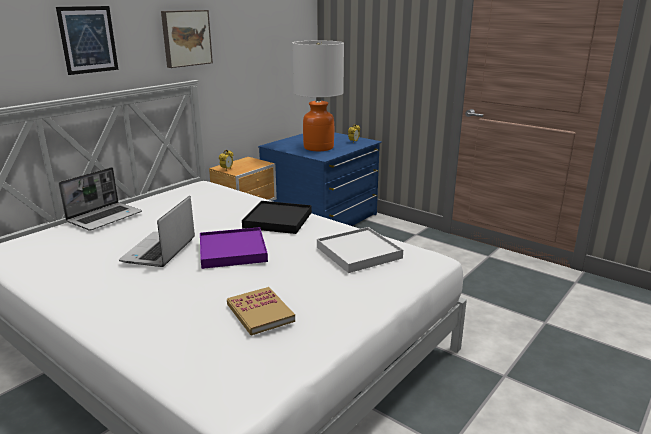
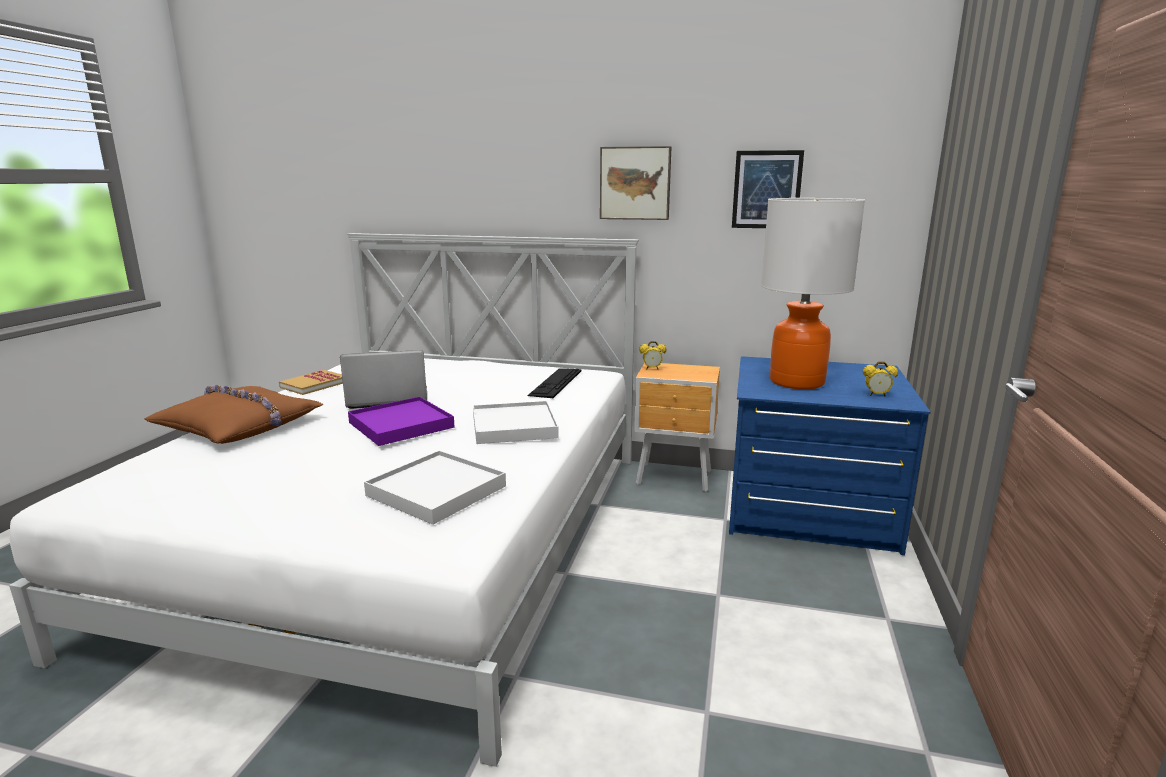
camera: 65 degrees right, 5 degrees down
(88, 40) = (507, 177): picture -> picture (766, 190)
(105, 217) = (459, 365): laptop -> none
(139, 318) = (240, 426): none -> brown pillow
(208, 196) = (556, 382): none -> keyboard
(260, 313) = (239, 467): book -> book (314, 385)
(278, 220) = (513, 427): black tray -> white tray

